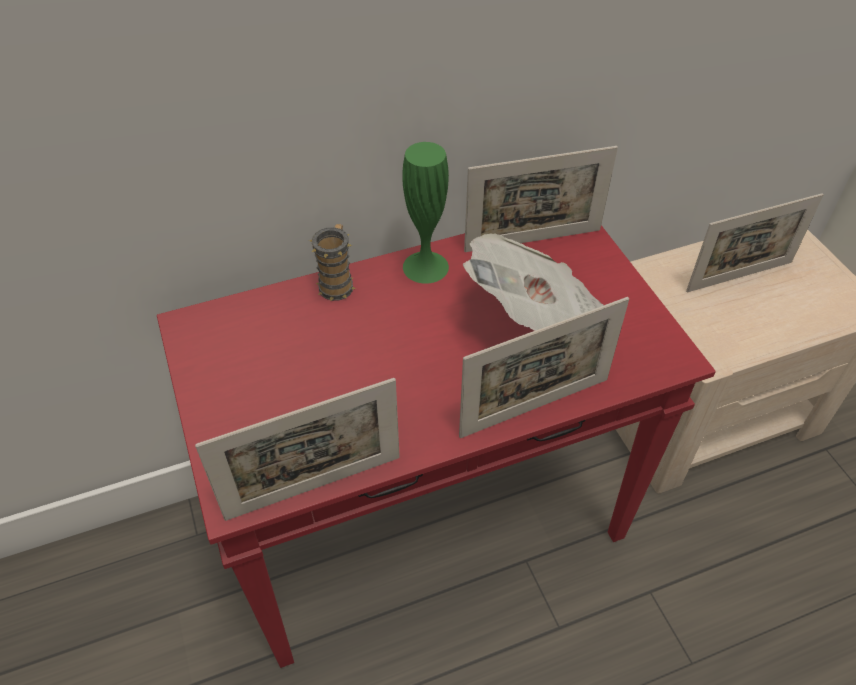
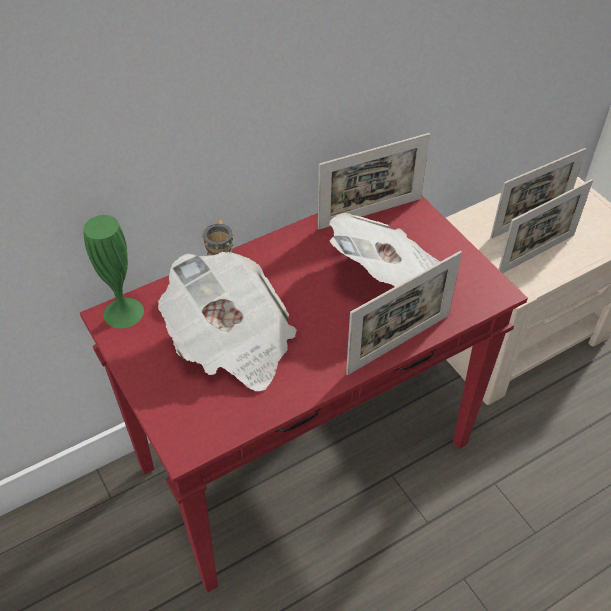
camera: 10 degrees left, 0 degrees up
(314, 487) = (244, 428): picture frame -> picture frame (536, 254)
(326, 376) = (232, 342): none -> newspaper
(425, 267) = (290, 245): green vase -> green vase (123, 312)

